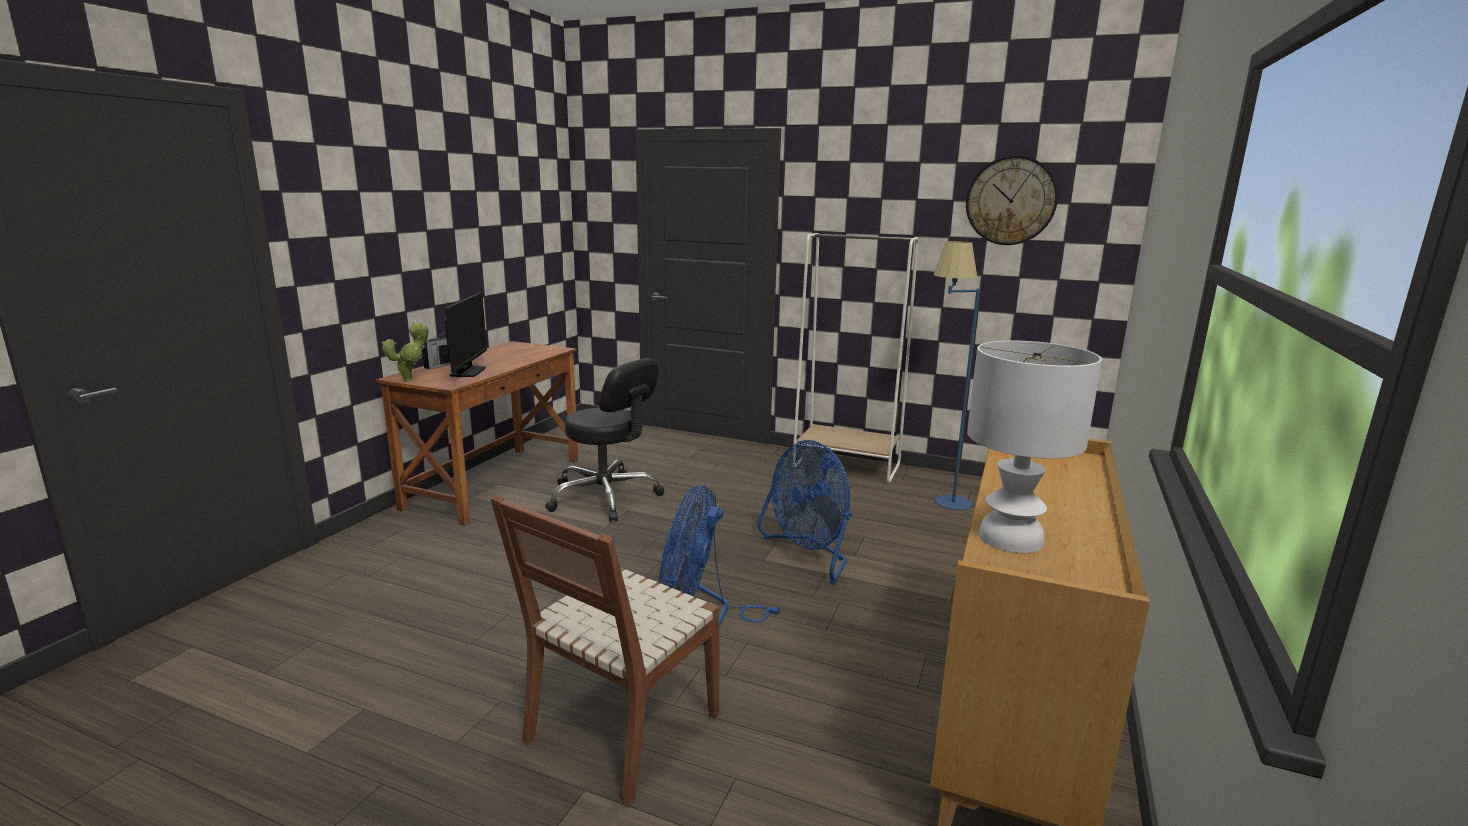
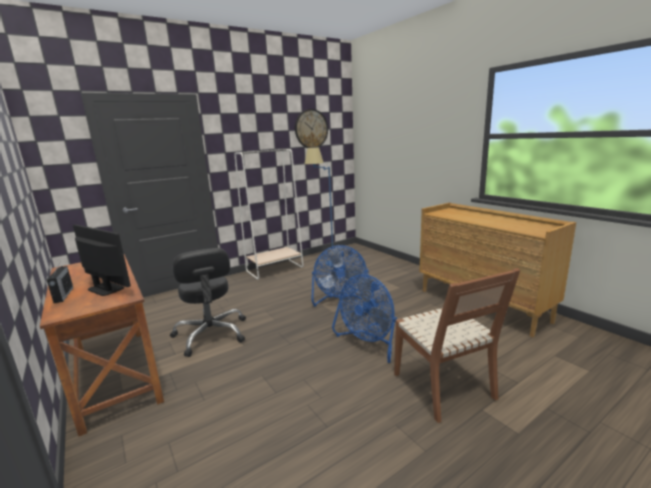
camera: 55 degrees left, 0 degrees up
(411, 380) = (80, 310): potted plant -> none
(608, 499) = (211, 336): black office chair -> black office chair turned 90 degrees clockwise
(1010, 538) = (515, 227): white table lamp -> none

